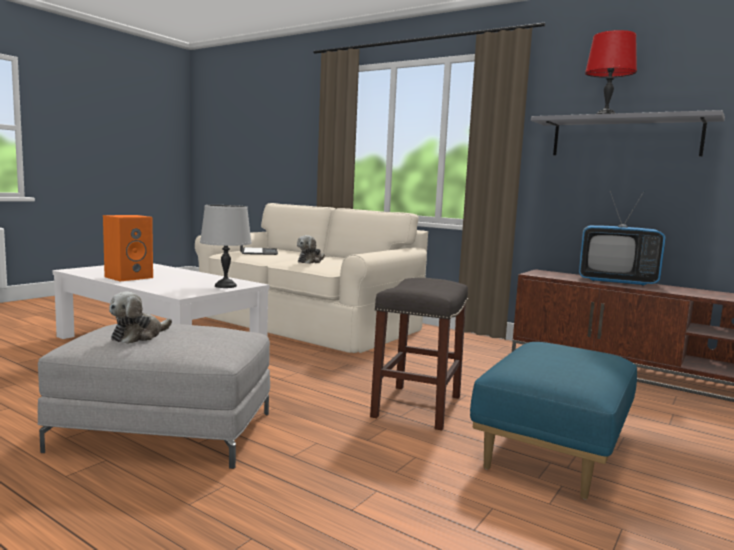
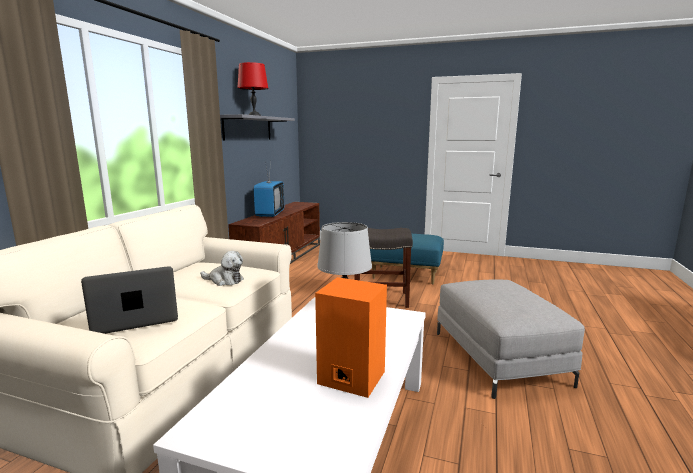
camera: 105 degrees left, 5 degrees up
(139, 336) = (522, 298): plush toy -> none

